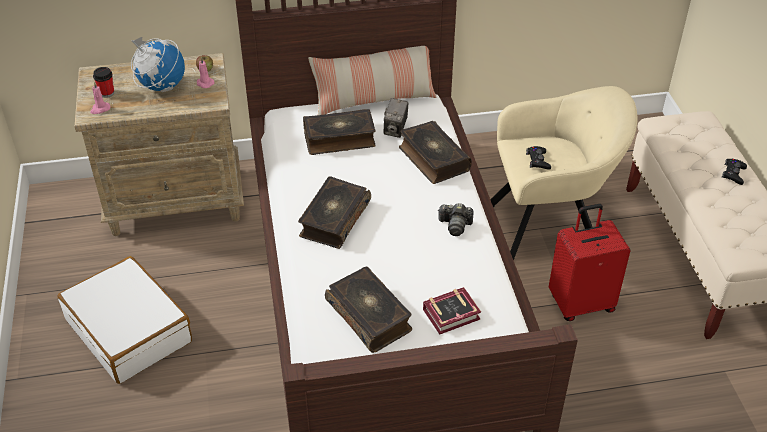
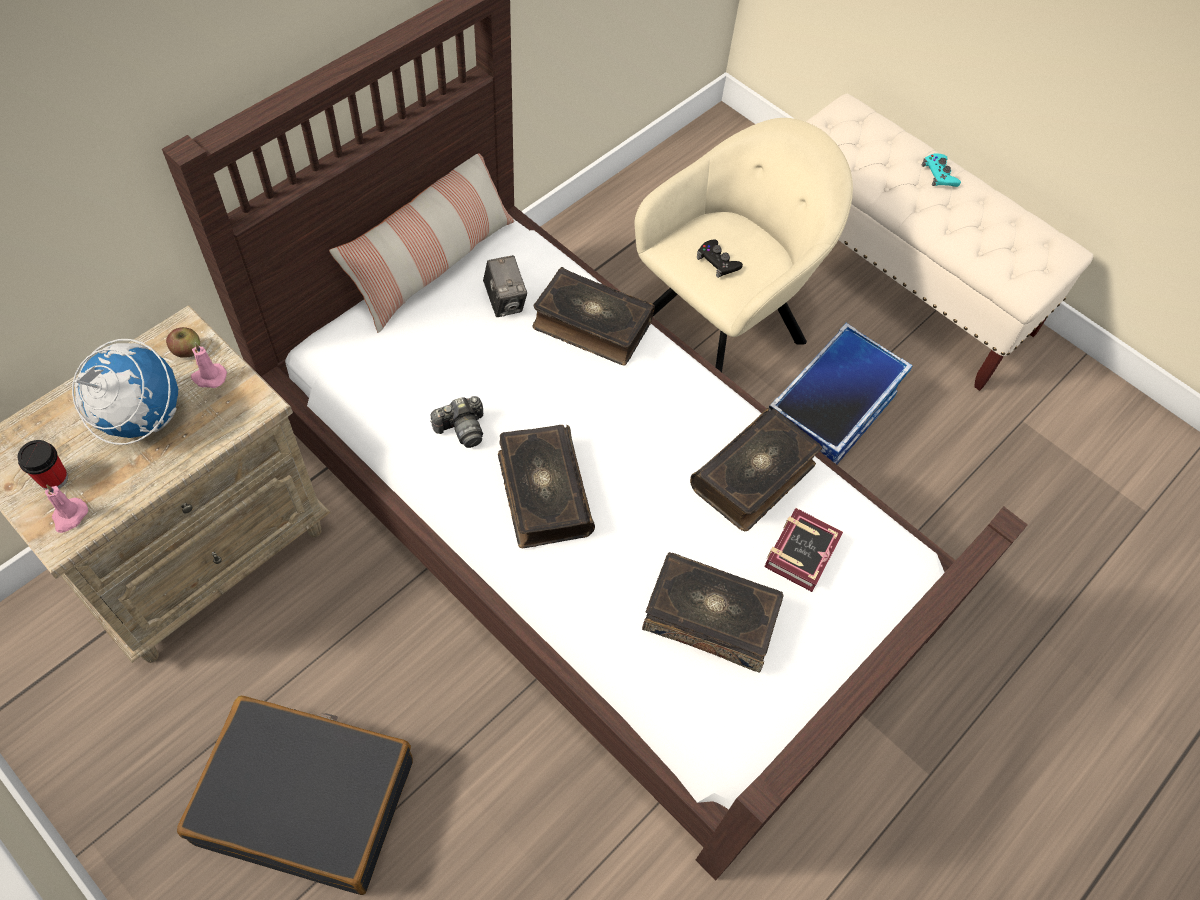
camera: 40 degrees left, 15 degrees up
(129, 330) = (307, 800): white suitcase -> black suitcase
(339, 139) = (441, 355): book -> book (754, 477)
(455, 225) = (700, 415): camera -> camera (462, 429)
(580, 303) = (826, 416): red suitcase -> storage box
(733, 174) = (939, 174): black game controller -> turquoise game controller

